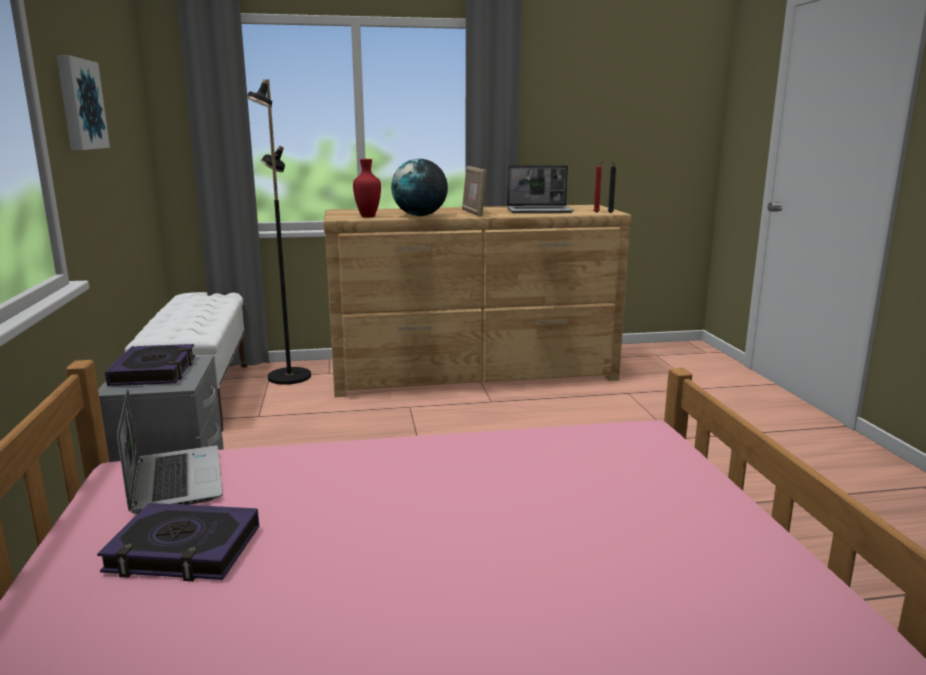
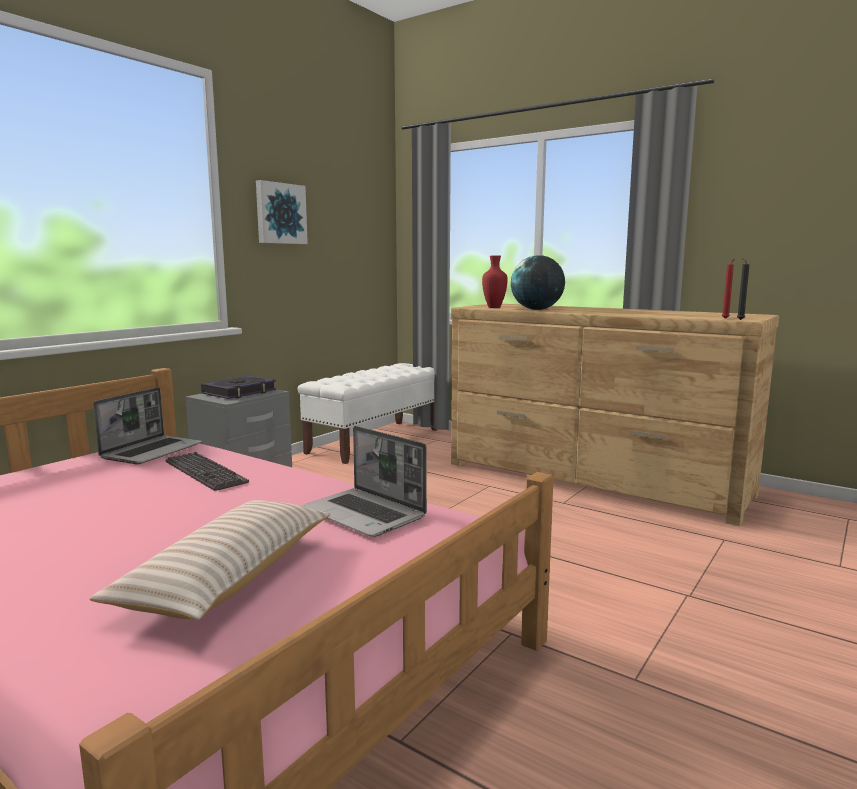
camera: 45 degrees right, 5 degrees down
(184, 550) = (74, 479): book -> none
(288, 377) = (448, 443): black floor lamp -> none
(321, 475) = (205, 472): none -> keyboard
(473, 213) = (594, 311): picture frame -> none
(540, 211) = (669, 314): laptop -> laptop (365, 514)
(630, 541) = (228, 576): none -> beige pillow

